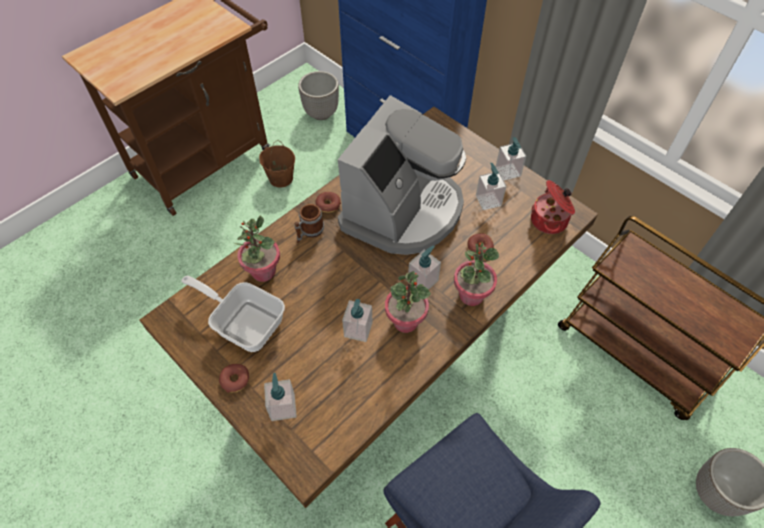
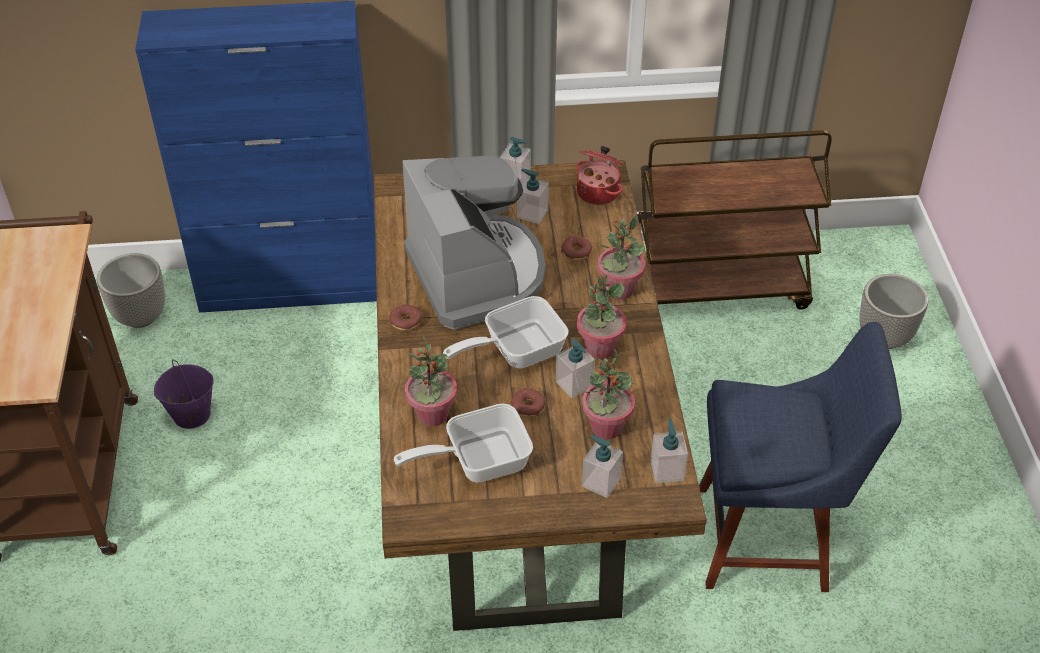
camera: 50 degrees left, 10 degrees down
(235, 380) = (536, 502): donut -> donut (528, 406)
(280, 178) = (191, 415): brown bucket -> purple bucket
(309, 232) = (423, 354): mug -> none
(335, 376) = (606, 427): none -> potted plant
(357, 276) = (515, 351): none -> frying pan
(423, 280) = (570, 310): soap dispenser -> soap dispenser (667, 470)

